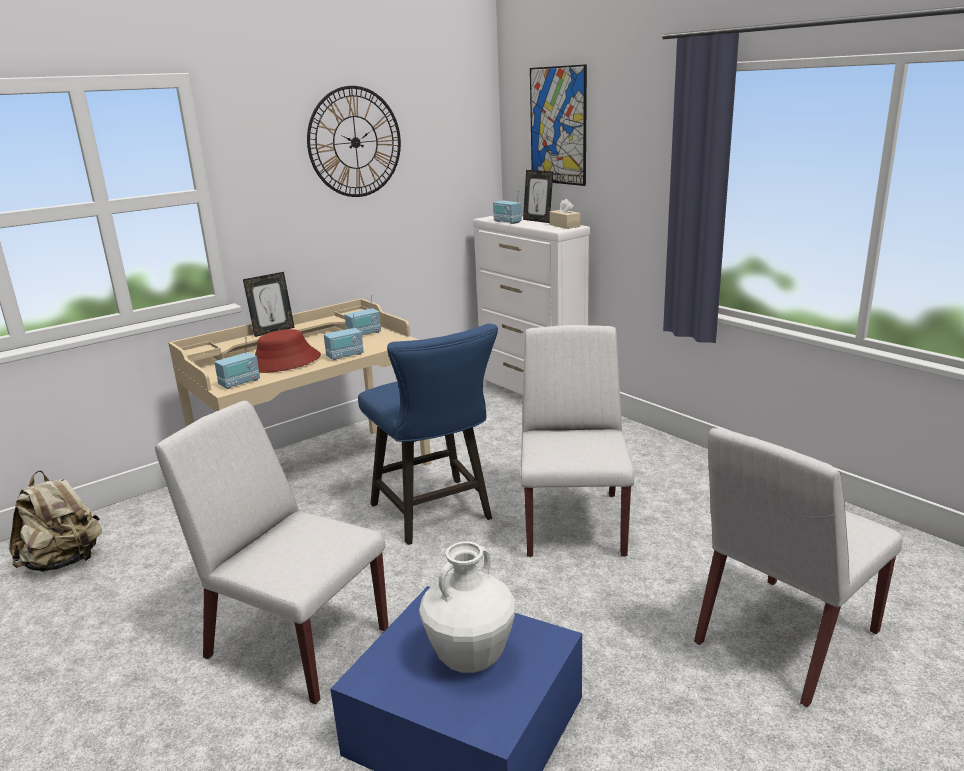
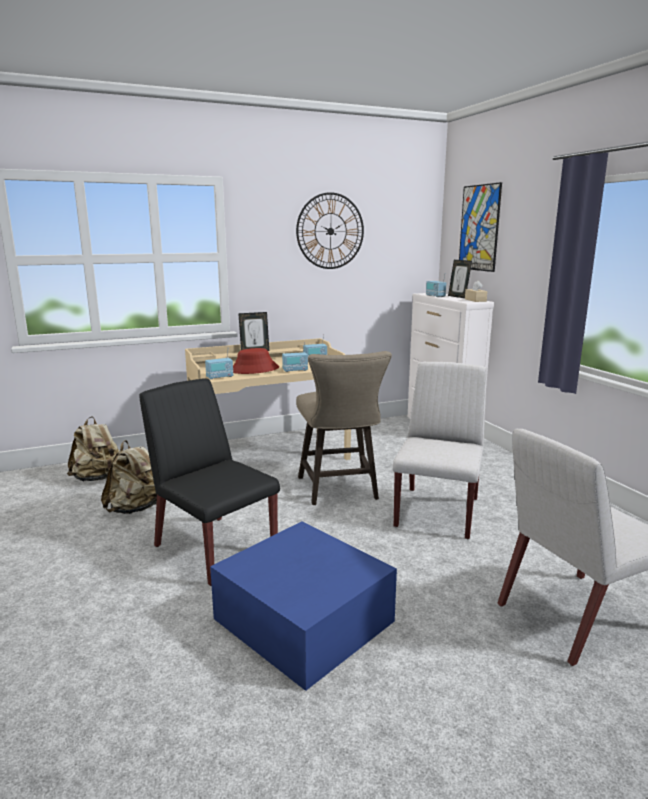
camera: 15 degrees right, 5 degrees down
(149, 601) = (136, 508): none -> beige backpack
(295, 642) = (214, 548): white chair -> black chair
(436, 515) = (340, 490): blue stool -> beige stool
(471, 658) = (310, 568): white vase -> none

